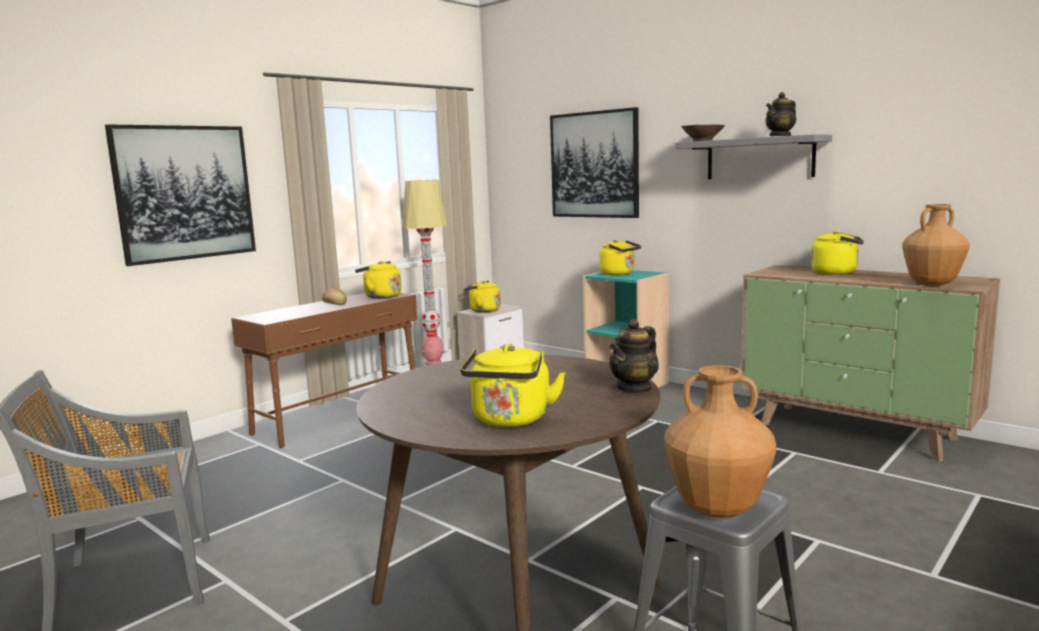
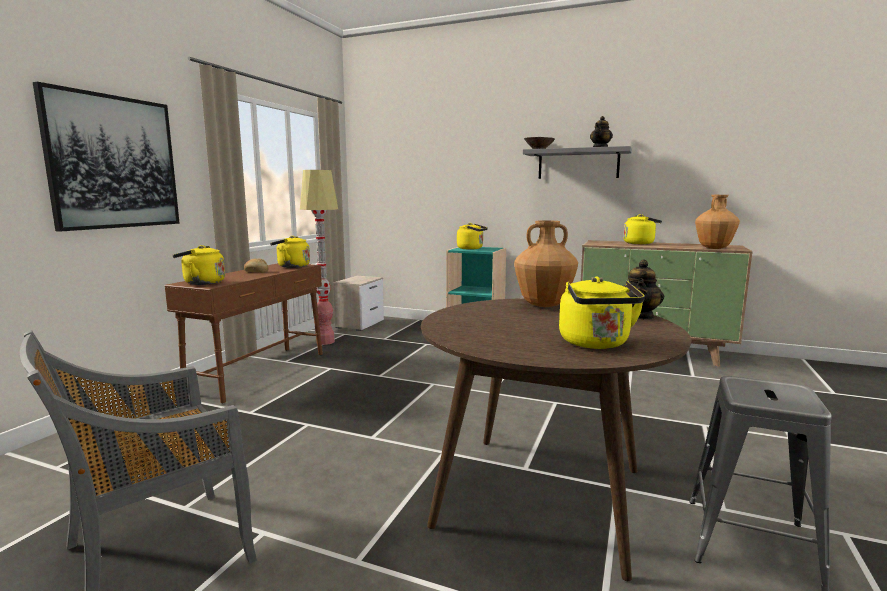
camera: 20 degrees left, 0 degrees up
(483, 310) = (354, 280): yellow kettle -> yellow kettle (201, 283)
(594, 165) = (445, 167): picture -> none
(718, 509) = (783, 400): brown vase -> brown vase (544, 305)

